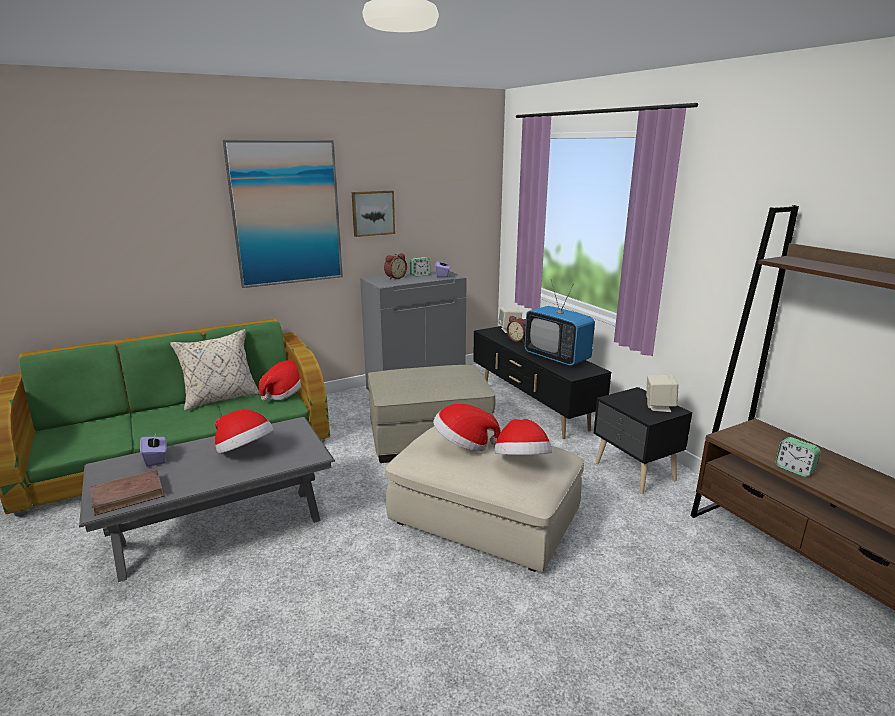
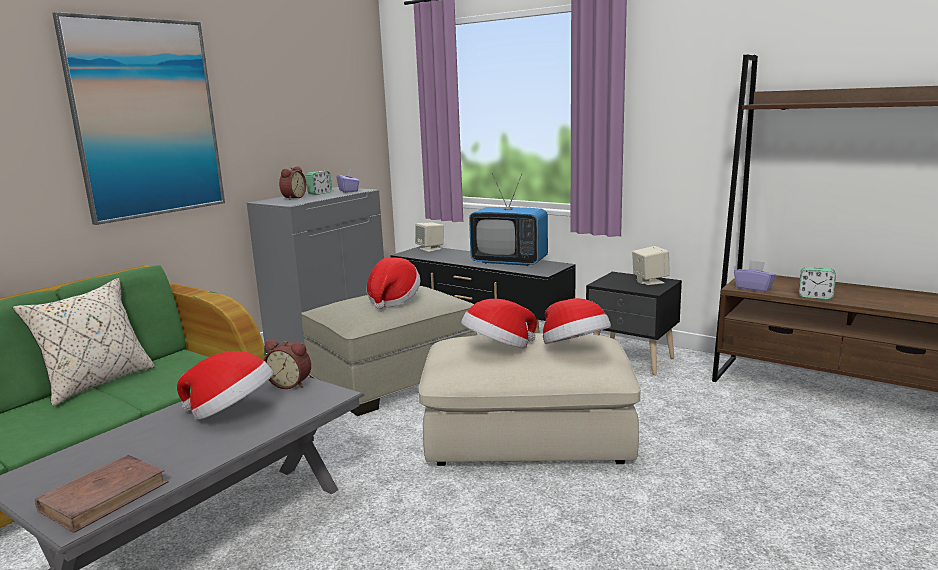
camera: 25 degrees left, 5 degrees down
(156, 458) = (99, 450): purple tissue box -> purple tissue box (753, 288)
(286, 393) = (195, 358): hat -> hat (393, 300)
(372, 213) = (252, 119): picture -> none
(518, 340) = (450, 255): alarm clock -> alarm clock (291, 384)

